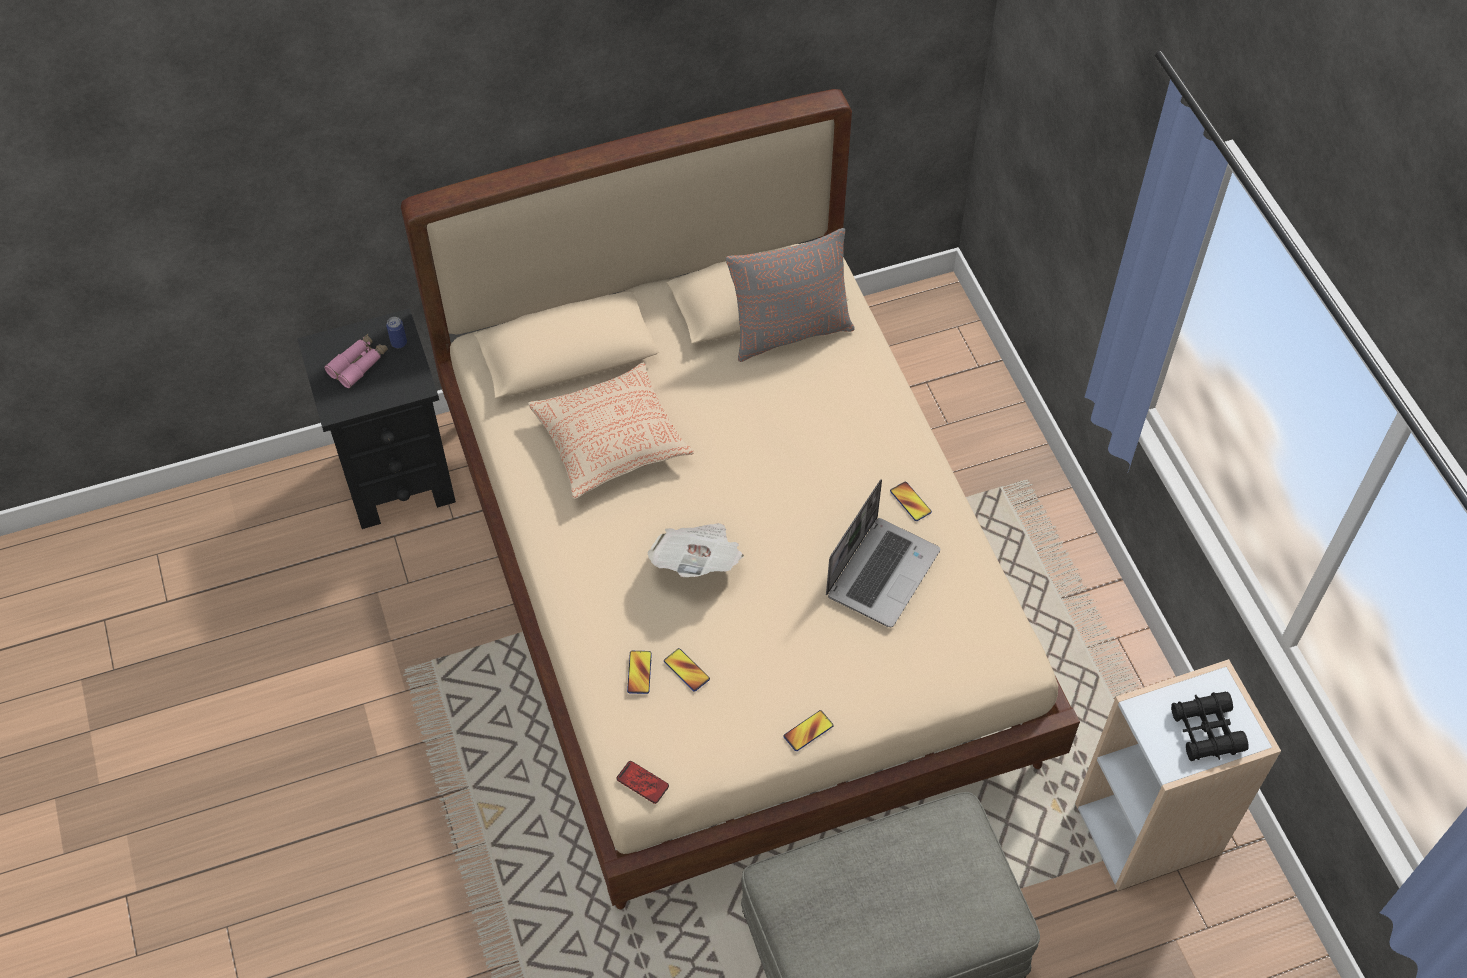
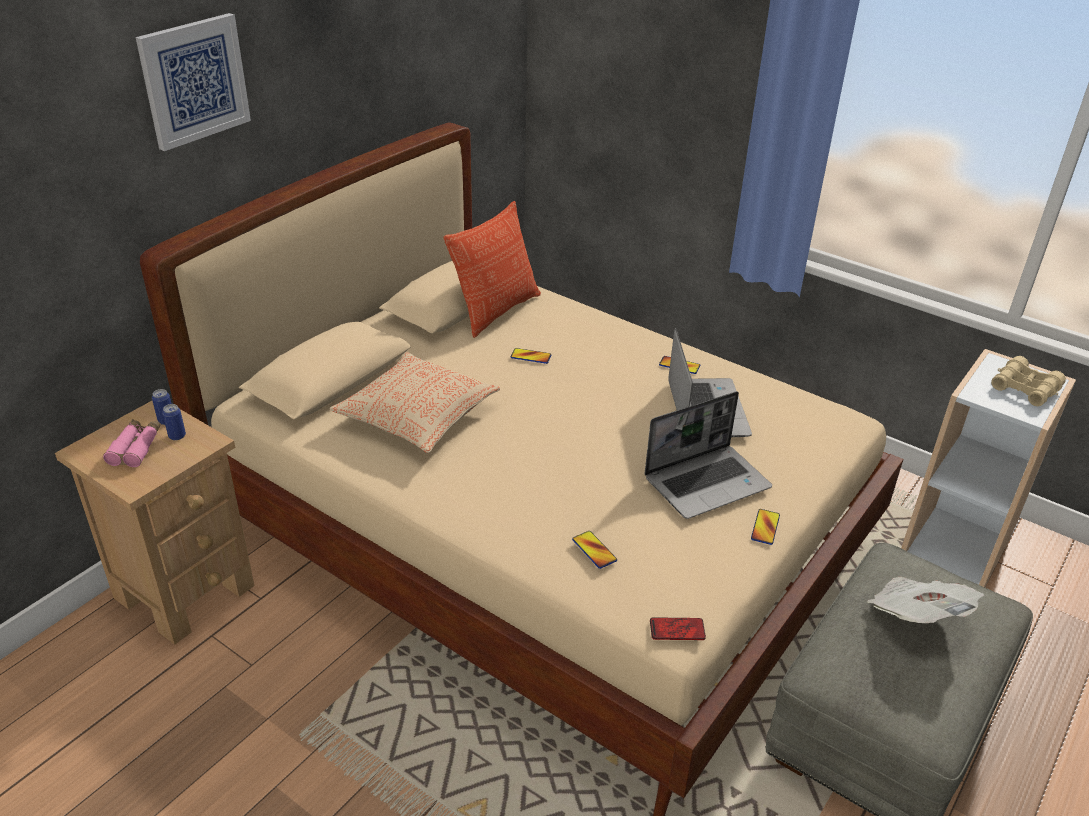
camera: 35 degrees left, 20 degrees down
(397, 366) = (177, 436): none -> can
(399, 479) = (187, 592): black nightstand -> beige nightstand
(484, 61) = (194, 80): none -> picture
(686, 670) = (631, 530): phone -> phone (531, 356)
(698, 562) = (565, 459): newspaper -> newspaper (916, 616)
(790, 333) = (496, 311): grey pillow -> orange pillow
(802, 656) = (707, 482): none -> laptop
(1206, 731) = (1025, 388): black binoculars -> beige binoculars

